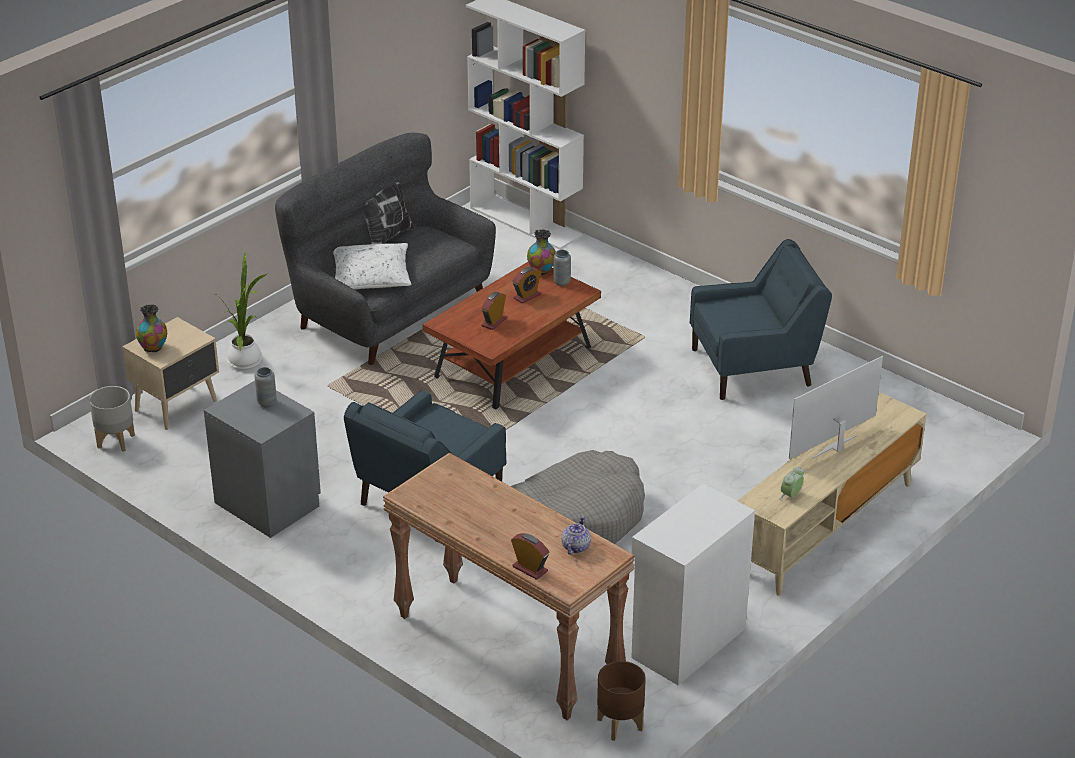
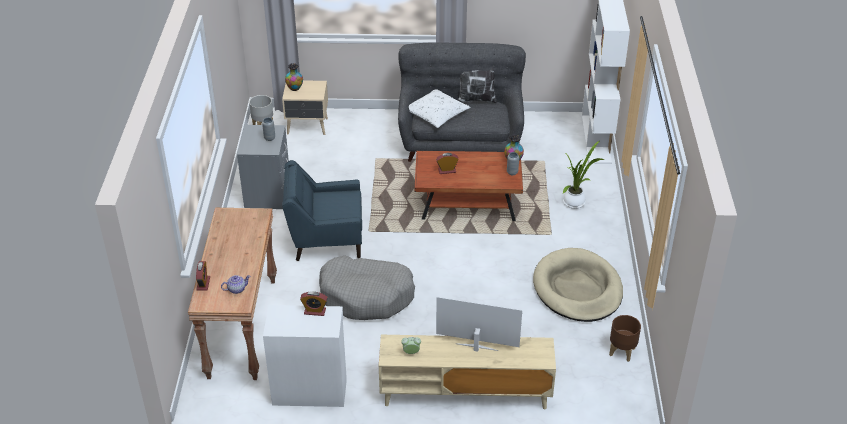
camera: 50 degrees right, 5 degrees up
(246, 360) = (365, 124): potted plant -> potted plant (575, 202)
(527, 296) = (483, 168): alarm clock -> alarm clock (315, 311)
(620, 724) = (221, 400): brown planter -> brown planter (622, 352)
(754, 367) = (577, 289): blue armchair -> beige dog bed

